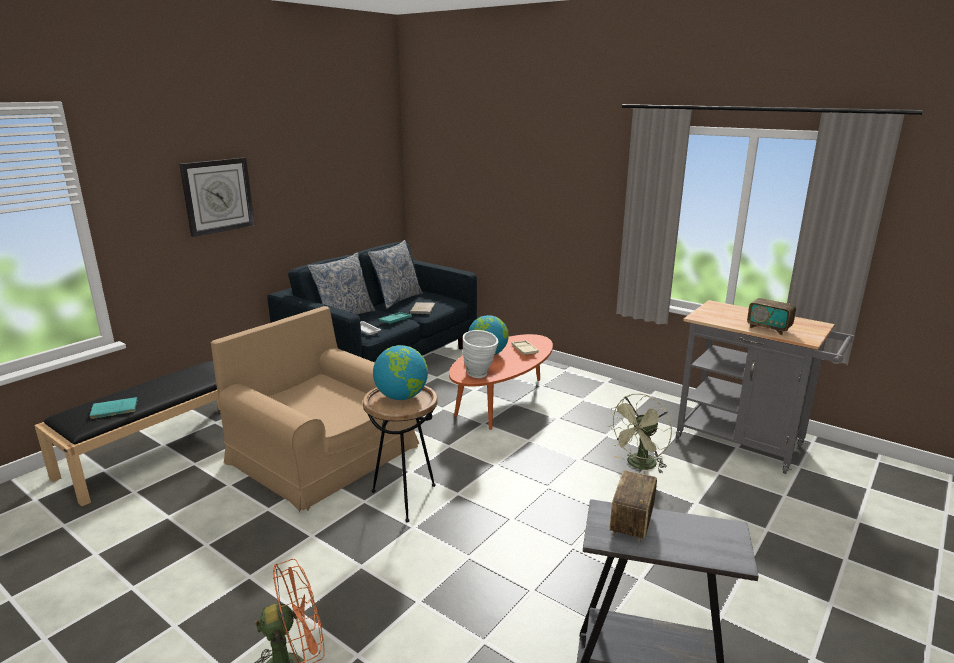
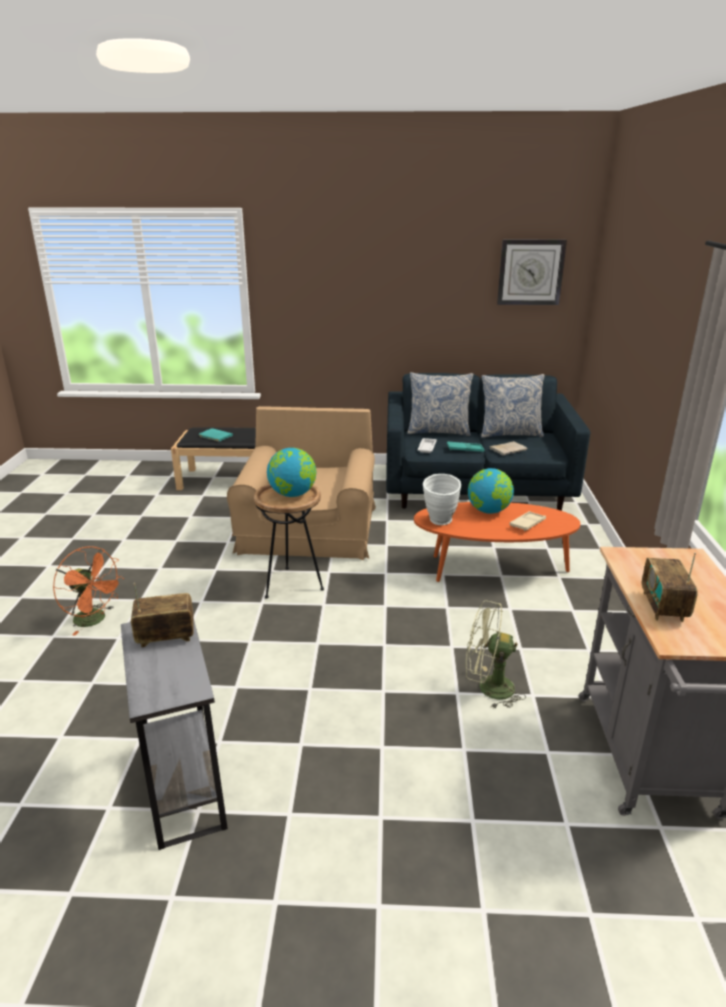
camera: 55 degrees right, 5 degrees up
(217, 196) = (355, 294): wall clock -> wall clock (530, 272)

